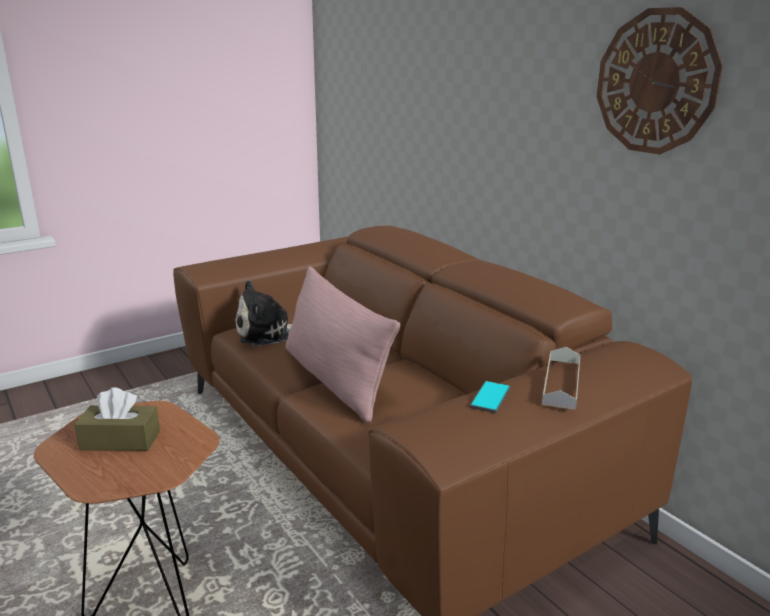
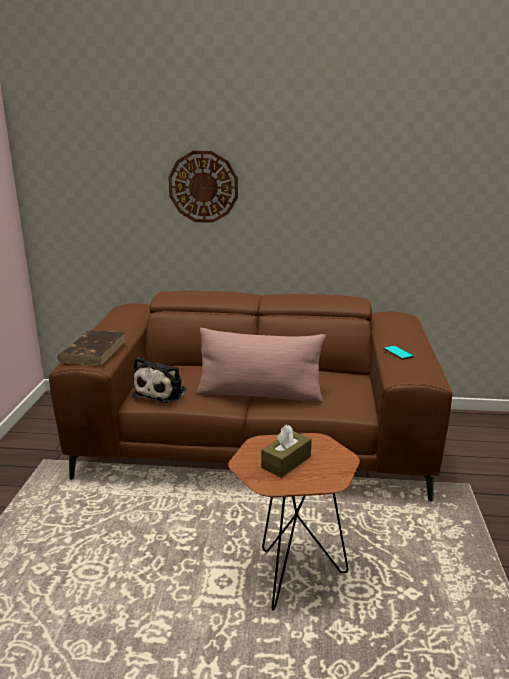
camera: 50 degrees left, 0 degrees up
(229, 261) = (94, 351): none -> brown book
(561, 383) = (402, 336): grey tray -> none
(656, 82) = (375, 173): wall clock -> wall clock (203, 187)

